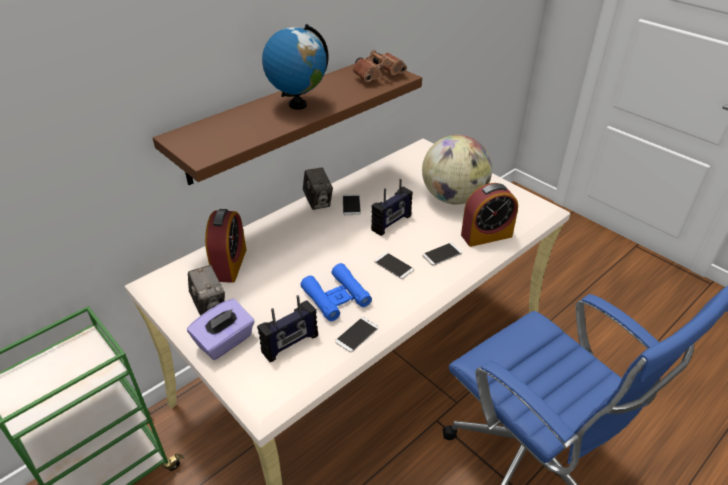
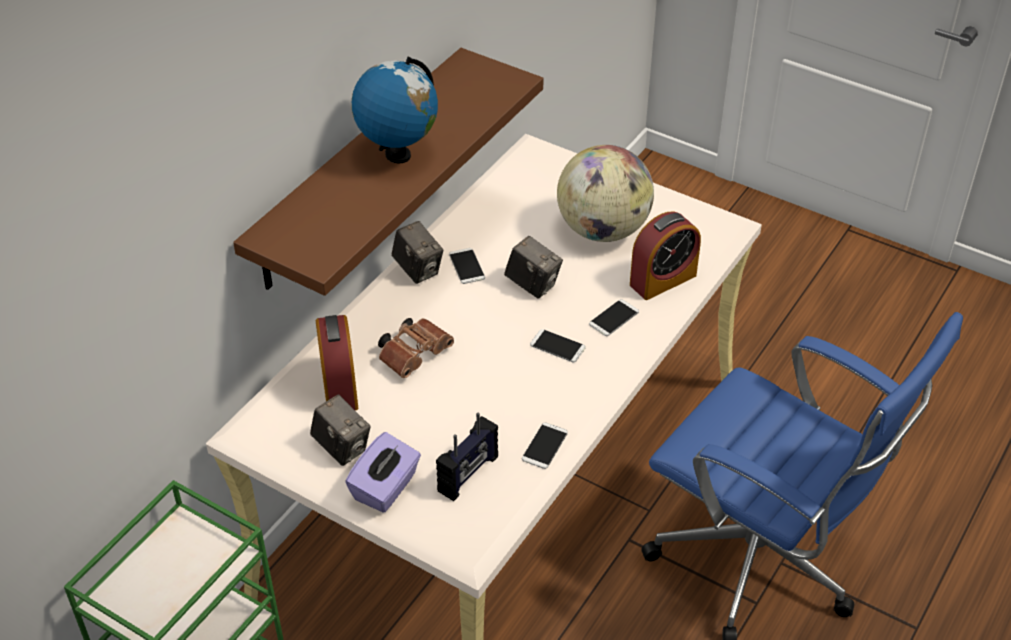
camera: 15 degrees left, 5 degrees up
(336, 297) = (500, 403): blue binoculars -> none
(379, 76) = (485, 85): brown binoculars -> brown binoculars (416, 354)
(392, 223) = (533, 284): radio -> camera

